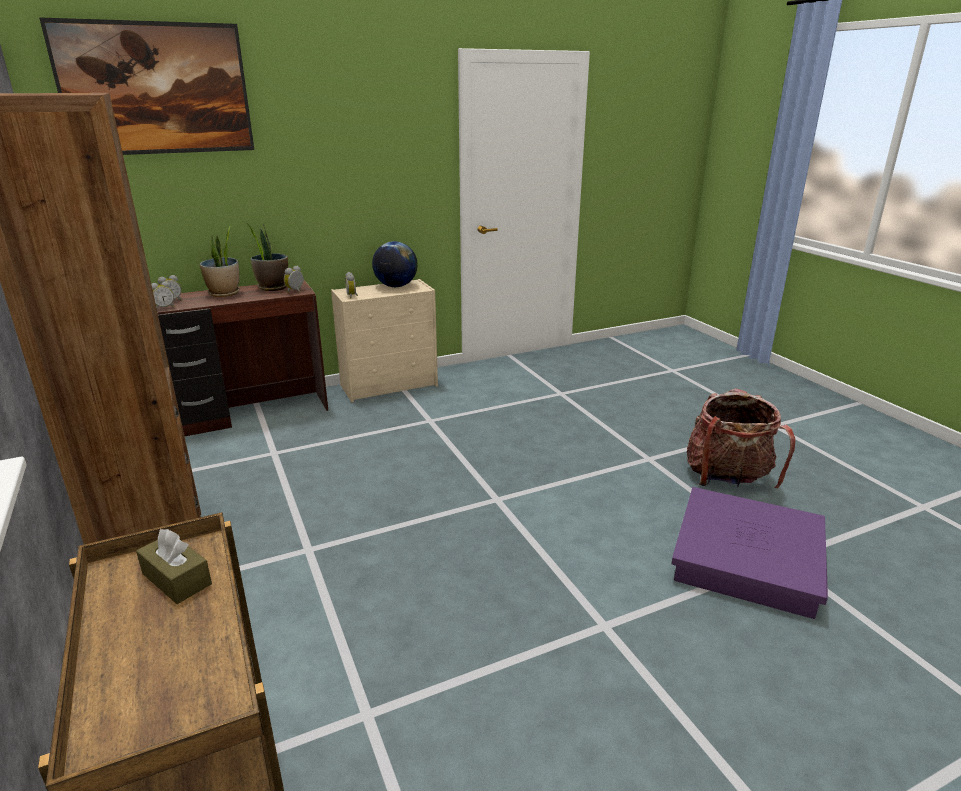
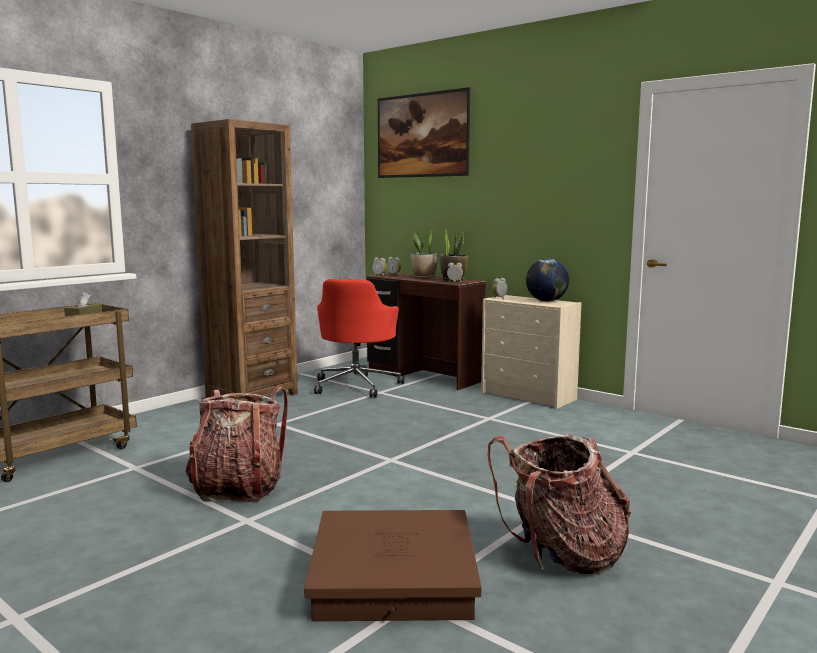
camera: 65 degrees right, 15 degrees down
(226, 460) = (357, 385): none -> red office chair
(510, 618) = (238, 488): none -> backpack
(746, 560) = (392, 577): purple storage box -> brown storage box

